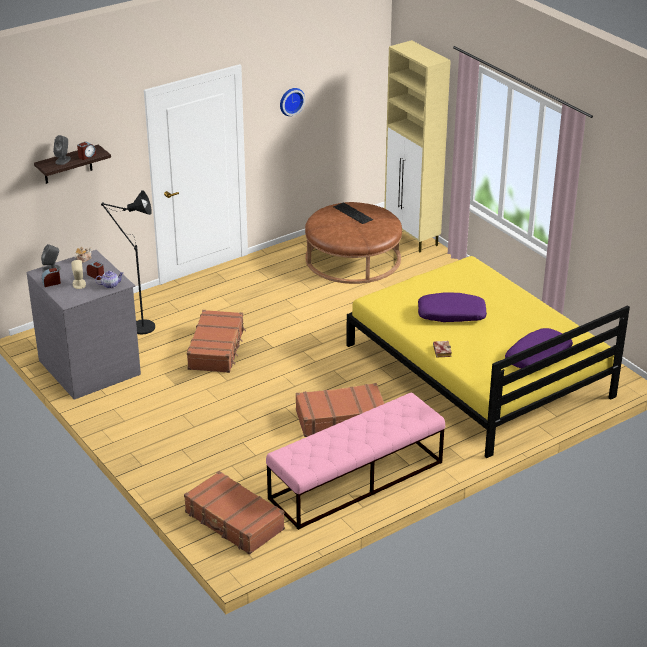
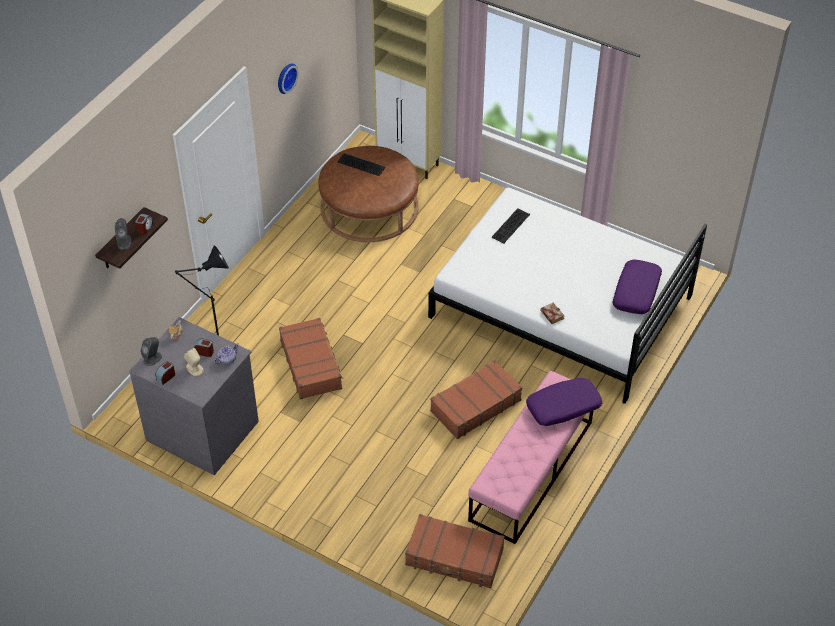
camera: 25 degrees left, 15 degrees up
(451, 315) = (534, 268): purple pillow -> purple pillow (563, 407)
(452, 281) = (511, 226): none -> keyboard
(477, 371) = (561, 307): yellow bed -> white bed

